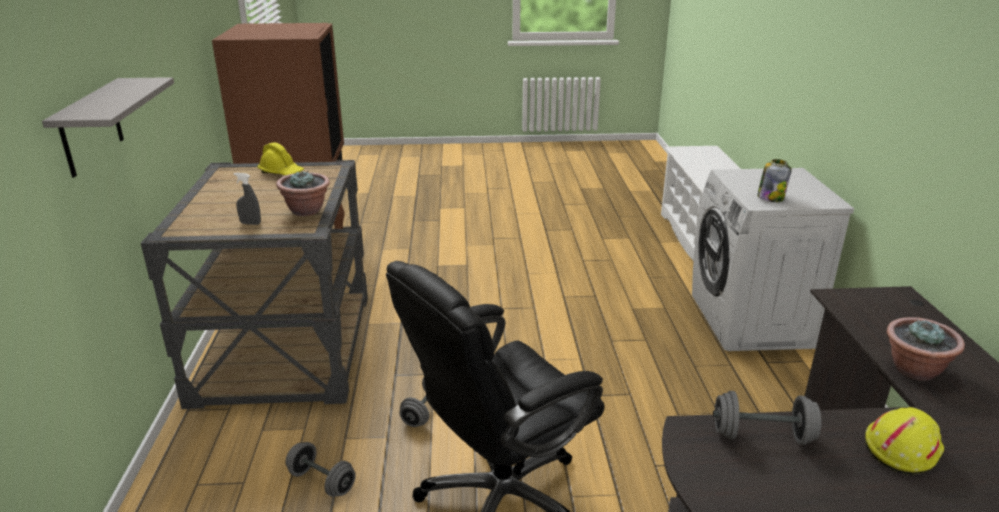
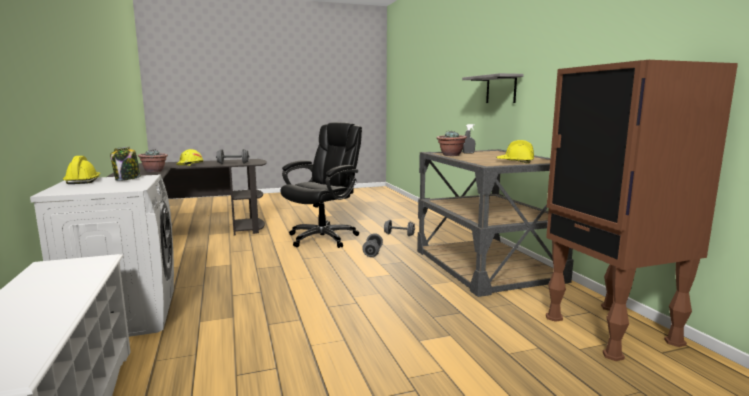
camera: 165 degrees right, 15 degrees down
(816, 197) = (83, 181): none -> yellow hard hat

